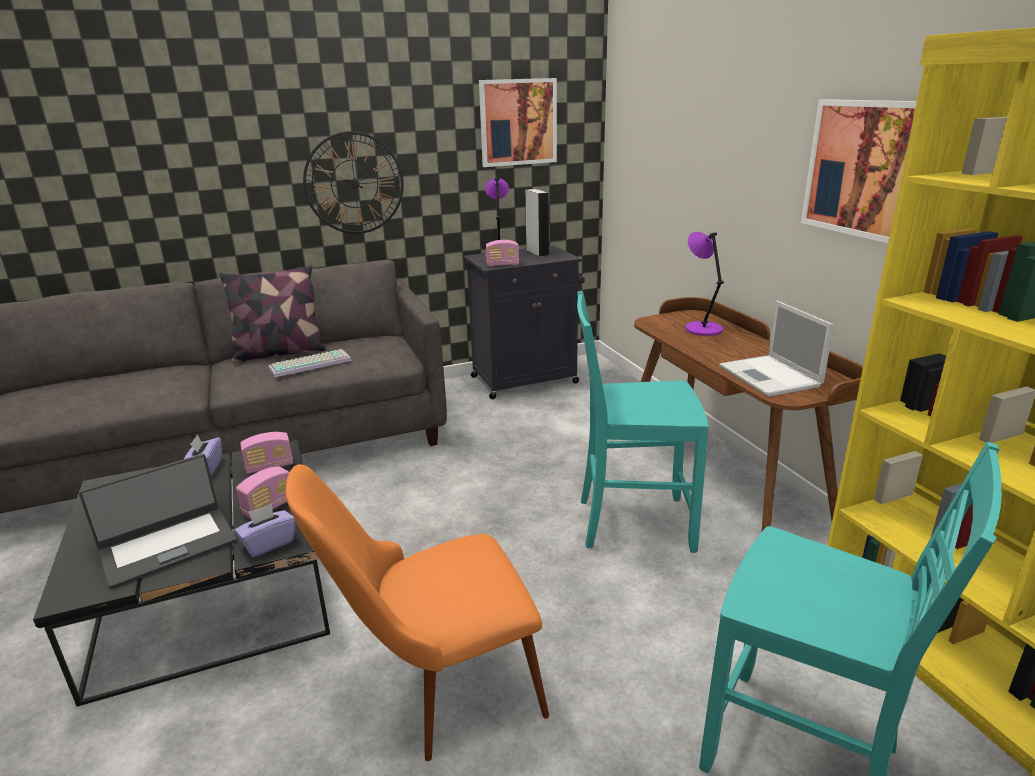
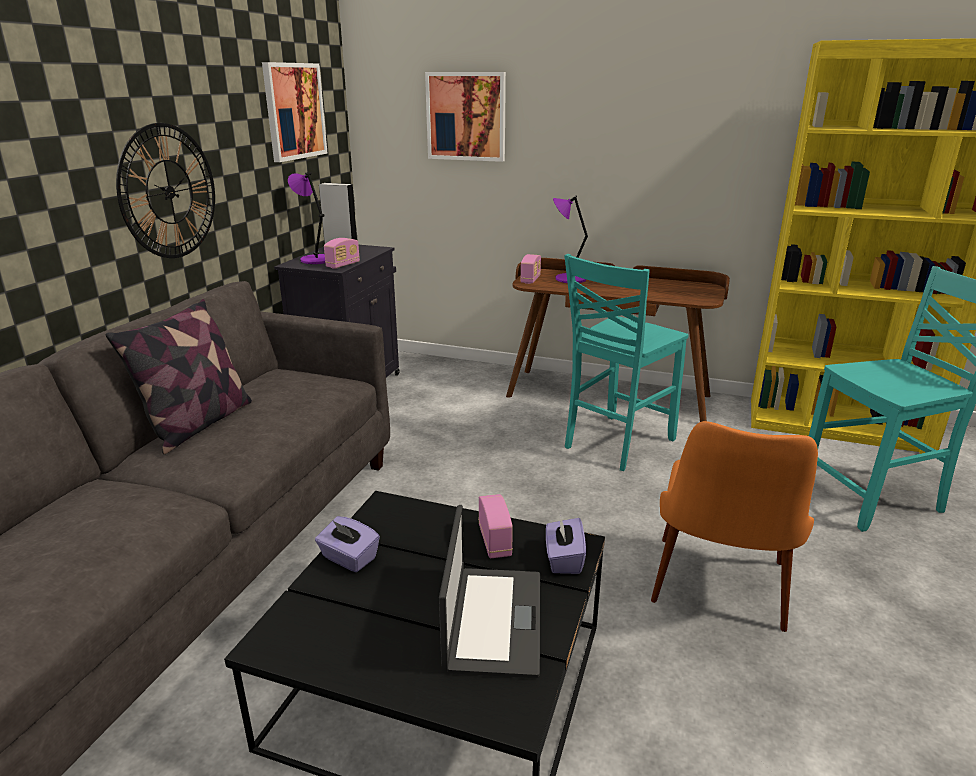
camera: 50 degrees left, 0 degrees up
(269, 466) = (410, 520): radio -> radio (530, 280)
(311, 363) = (273, 416): keyboard -> none
(770, 377) = (673, 293): laptop -> none
(863, 168) = (691, 133): picture -> picture (466, 116)

